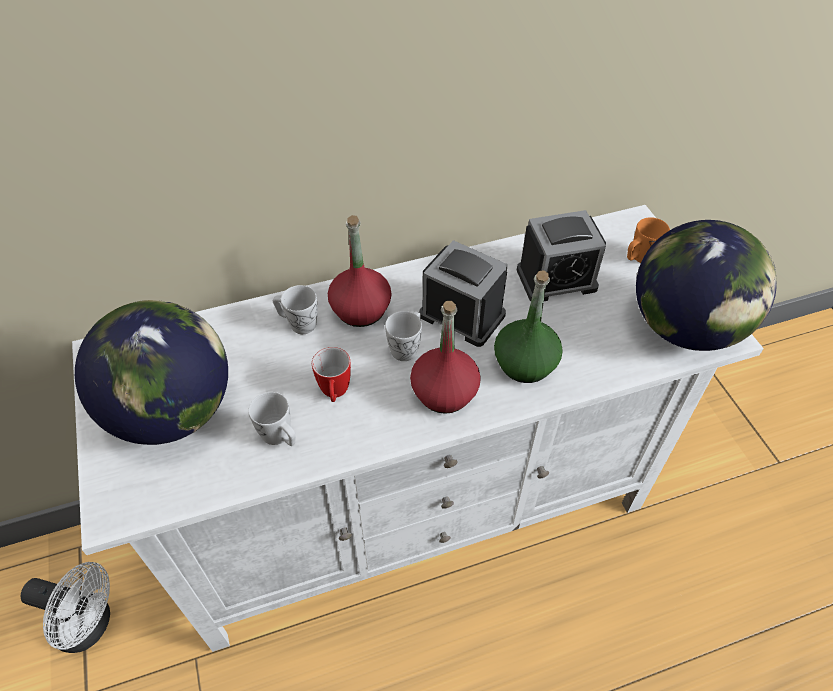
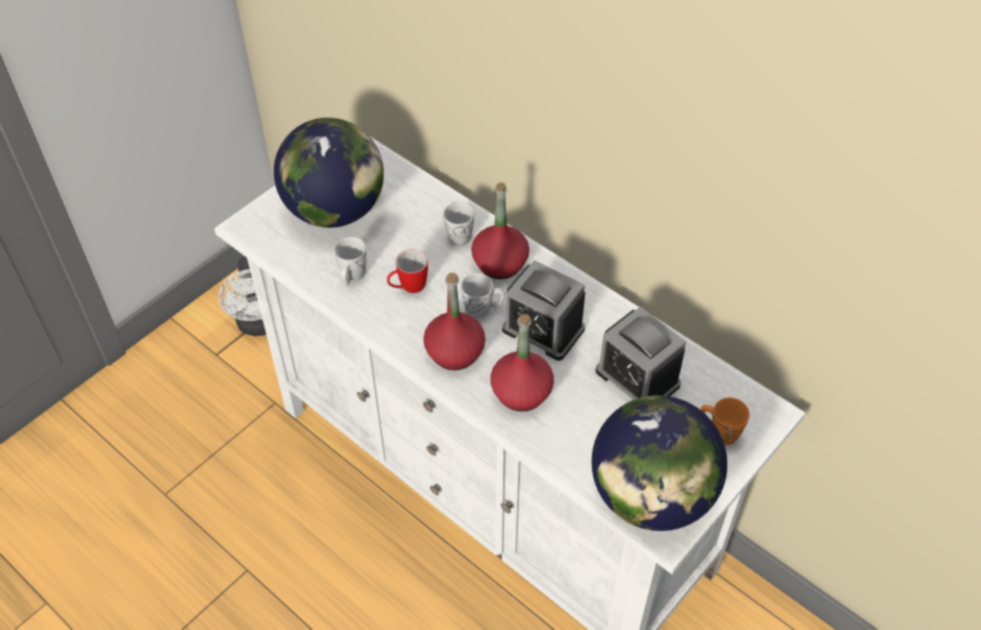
camera: 60 degrees right, 0 degrees up
(462, 315) = (543, 329): alarm clock -> alarm clock turned 120 degrees clockwise
(525, 364) = (521, 393): green bottle -> red bottle

